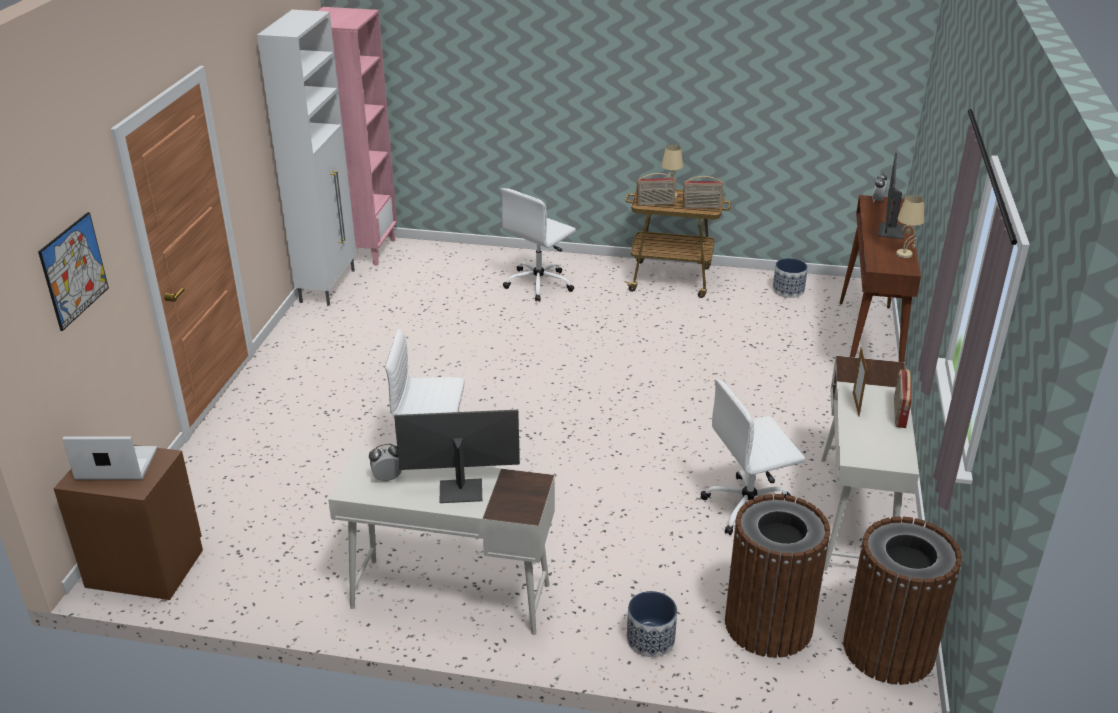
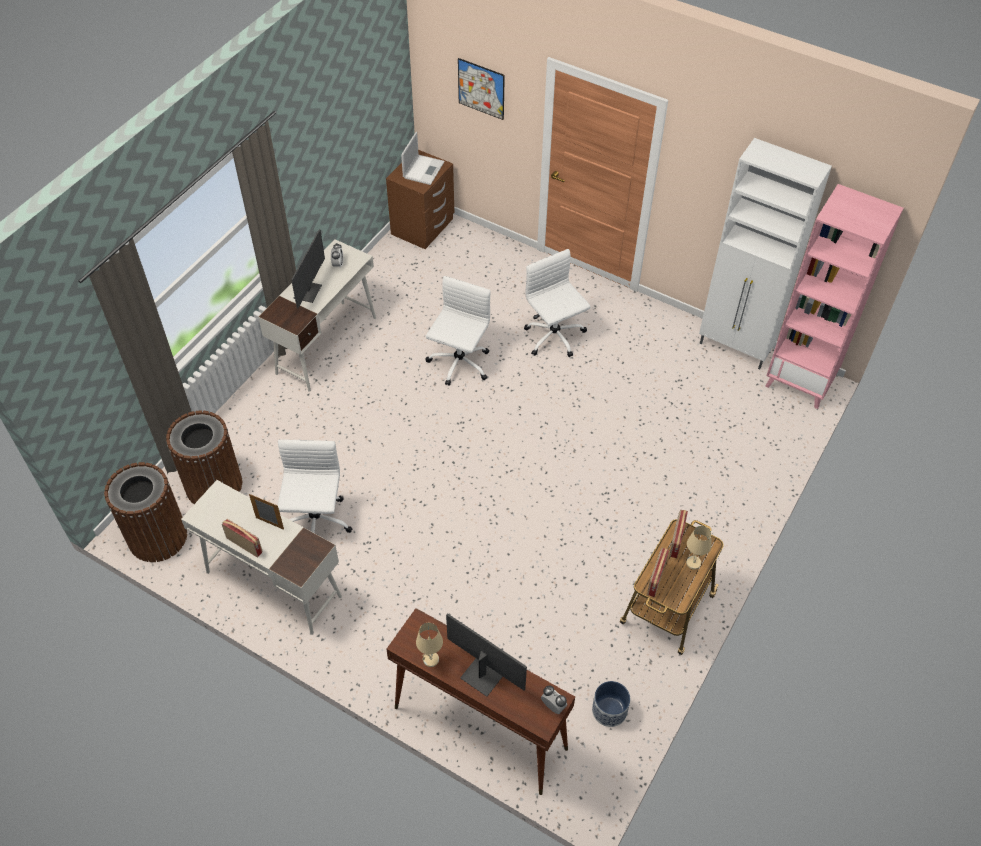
camera: 110 degrees right, 20 degrees up
(539, 284) = (692, 497): white office chair -> white office chair (554, 338)
(650, 639) = (239, 424): planter -> none

